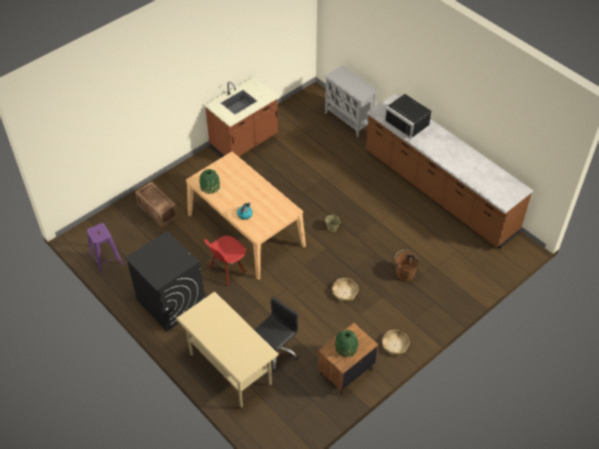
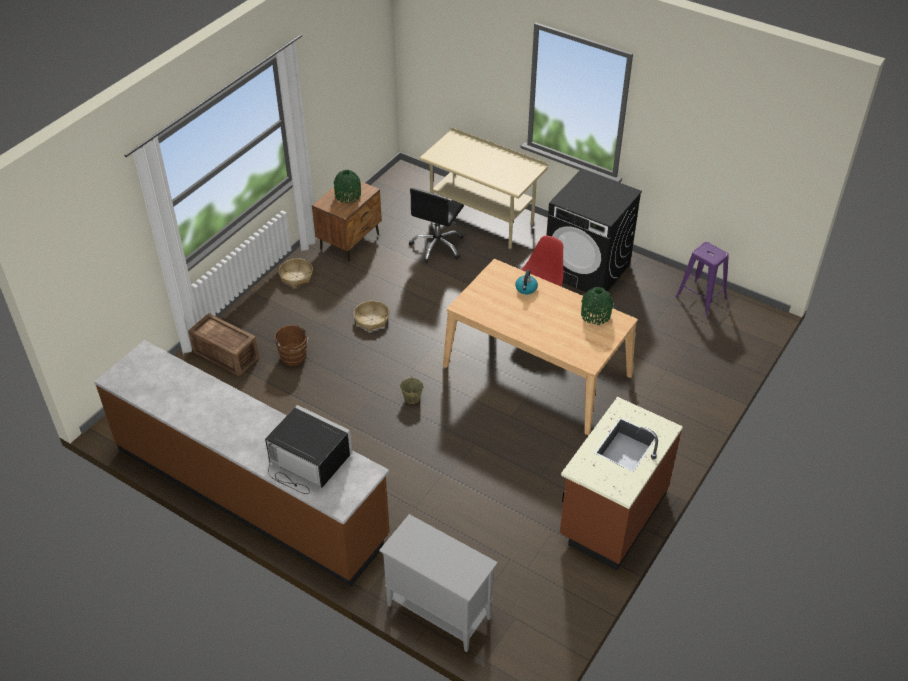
camera: 165 degrees right, 5 degrees down
(158, 210) = (679, 372): crate -> crate (226, 356)

